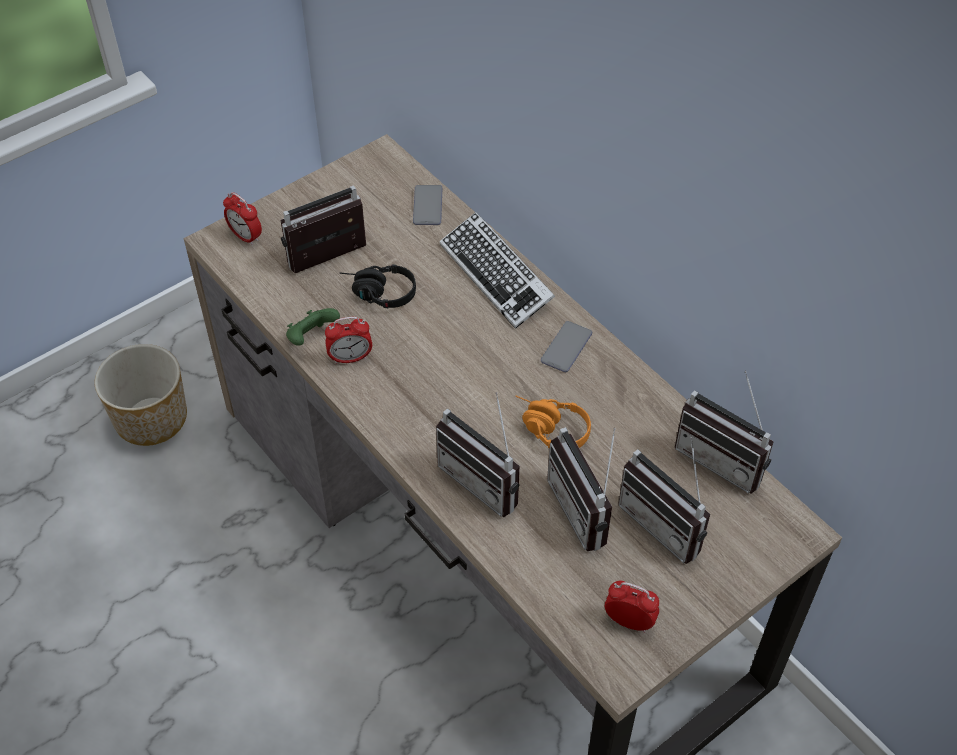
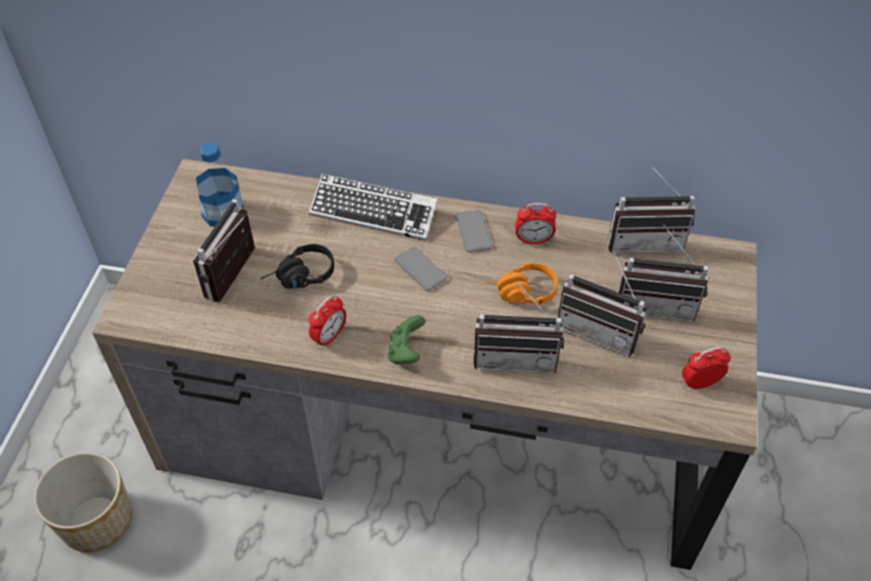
camera: 40 degrees left, 0 degrees up
(245, 236) = (147, 299): alarm clock -> alarm clock (533, 240)
(311, 337) = (283, 341): green game controller -> green game controller (406, 351)
(372, 200) = (223, 212): none -> bottle
(427, 206) = (271, 193): phone -> phone (420, 269)

